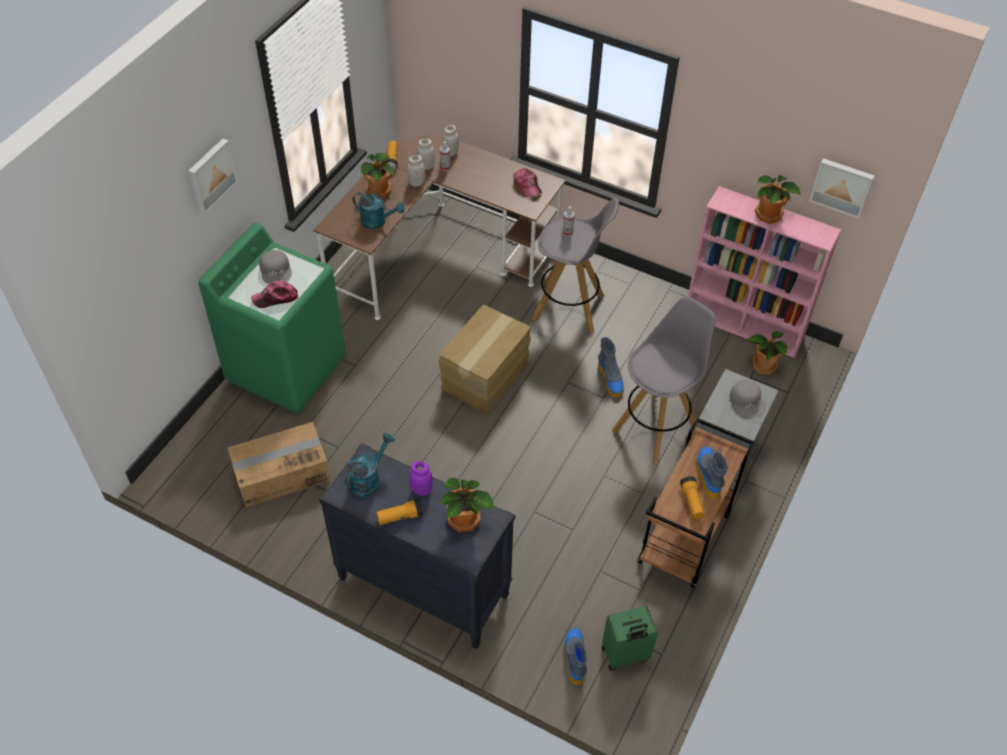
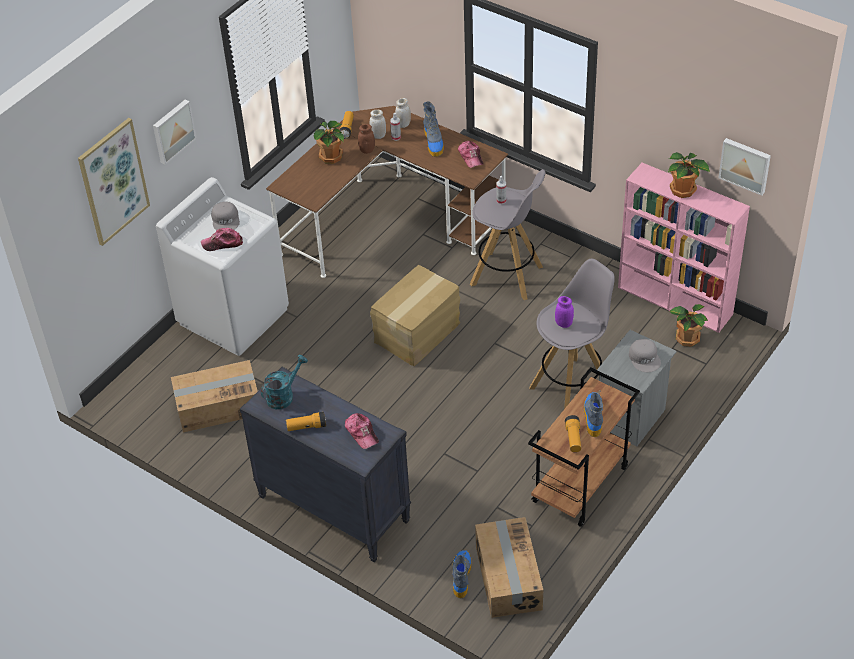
camera: 10 degrees right, 5 degrees down
(147, 239) = (113, 181): none -> picture
(287, 368) = (234, 316): green washing machine -> white washing machine
(377, 222) = (326, 184): turquoise watering can -> none
(416, 183) = (367, 150): white jar -> brown jar
(421, 490) = (328, 407): purple jar -> purple jar (563, 323)
(464, 520) = (361, 433): potted plant -> cap
(610, 379) = (536, 342): boot -> boot (433, 143)
(625, 655) = (507, 577): green suitcase -> cardboard box

